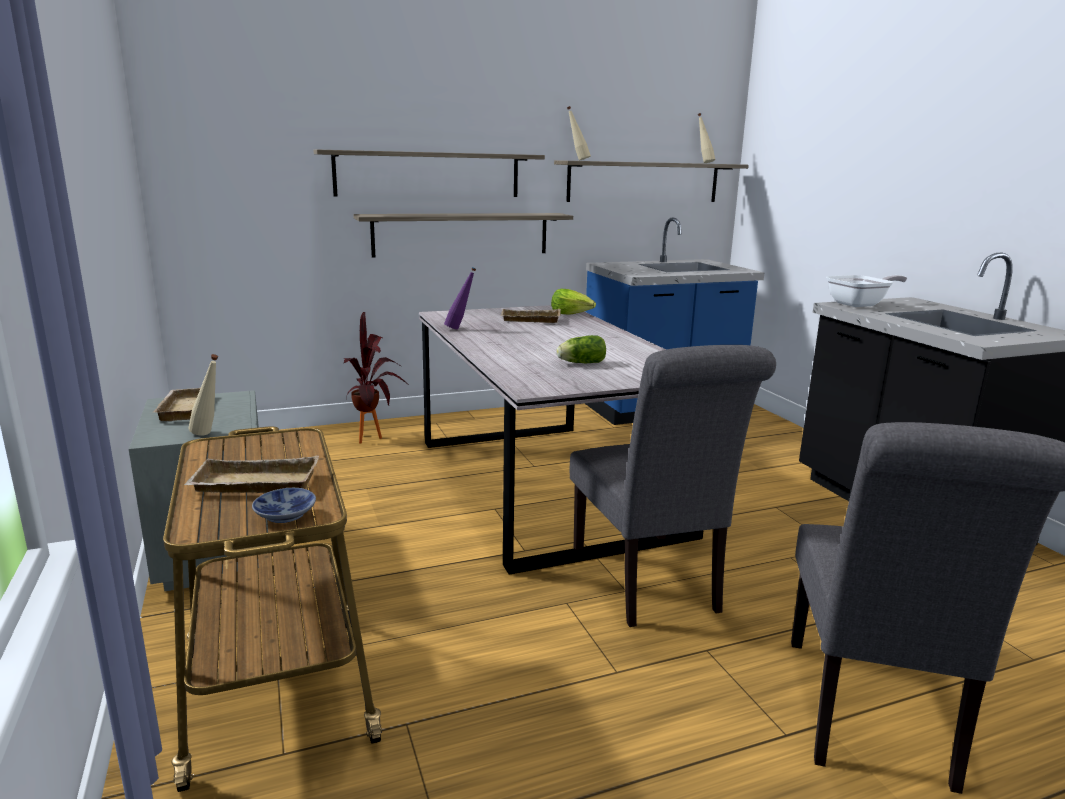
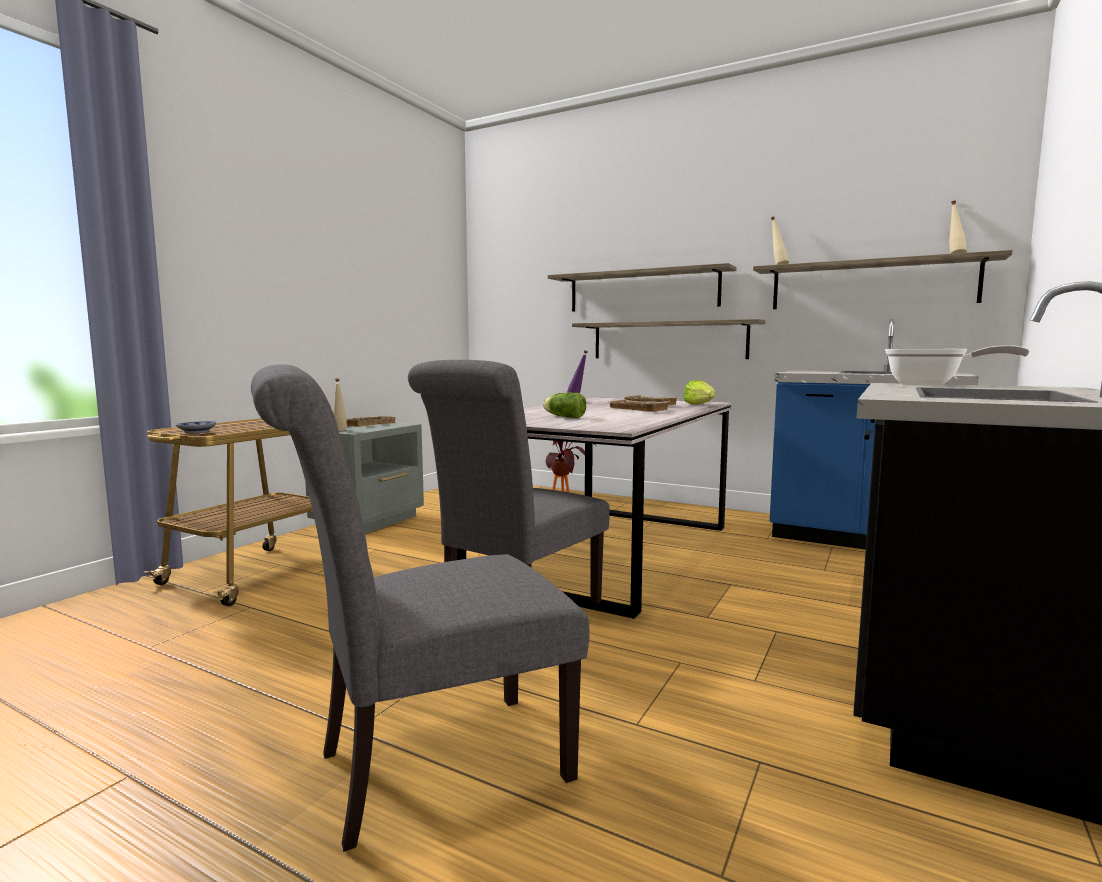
camera: 50 degrees right, 10 degrees down
(253, 485) = (234, 427): beige tray -> beige tray (635, 409)

